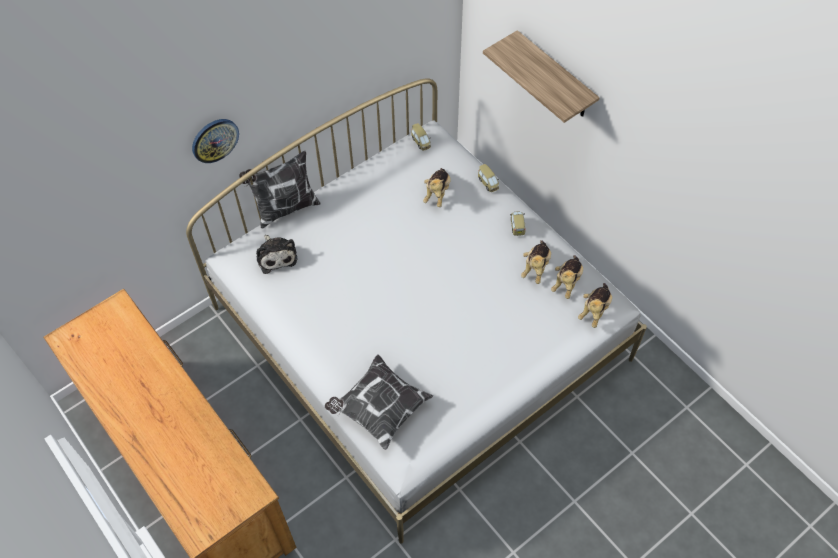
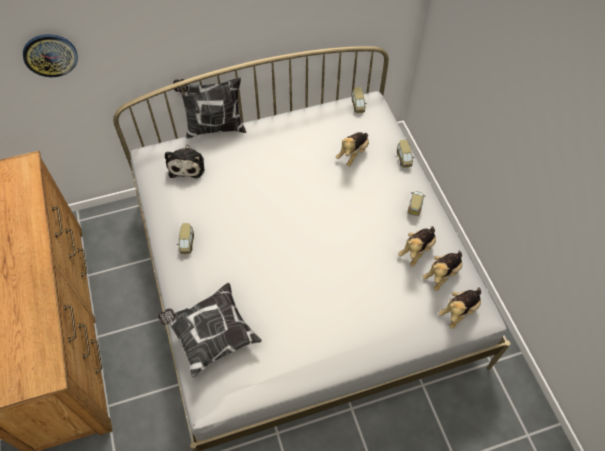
camera: 20 degrees right, 0 degrees up
(214, 140) = (147, 37): wall clock -> wall clock (50, 55)
(314, 332) = (187, 243): none -> toy car
(555, 76) = (493, 67): shelf -> none

